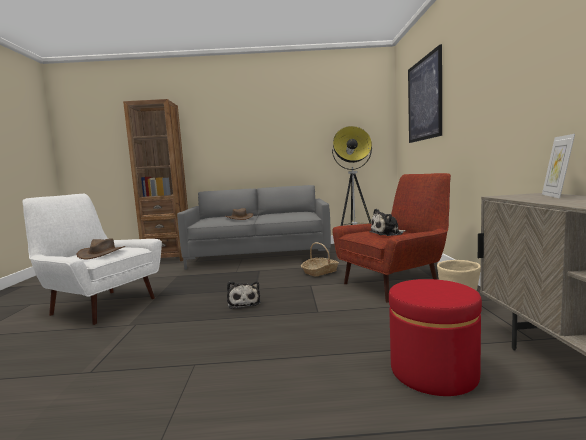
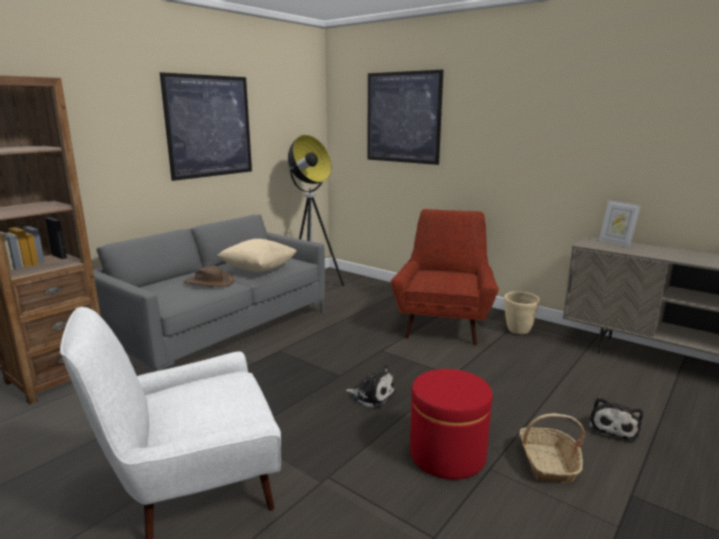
camera: 50 degrees left, 10 degrees up
(102, 253) = (222, 403): brown hat -> none
(277, 216) = (258, 269): none -> beige pillow
(282, 125) = (209, 126): none -> picture
(320, 272) = (352, 331): basket -> basket (548, 463)
(388, 233) = (448, 277): plush toy -> plush toy (613, 427)
(433, 372) = (602, 387): red ottoman -> red ottoman (447, 454)

